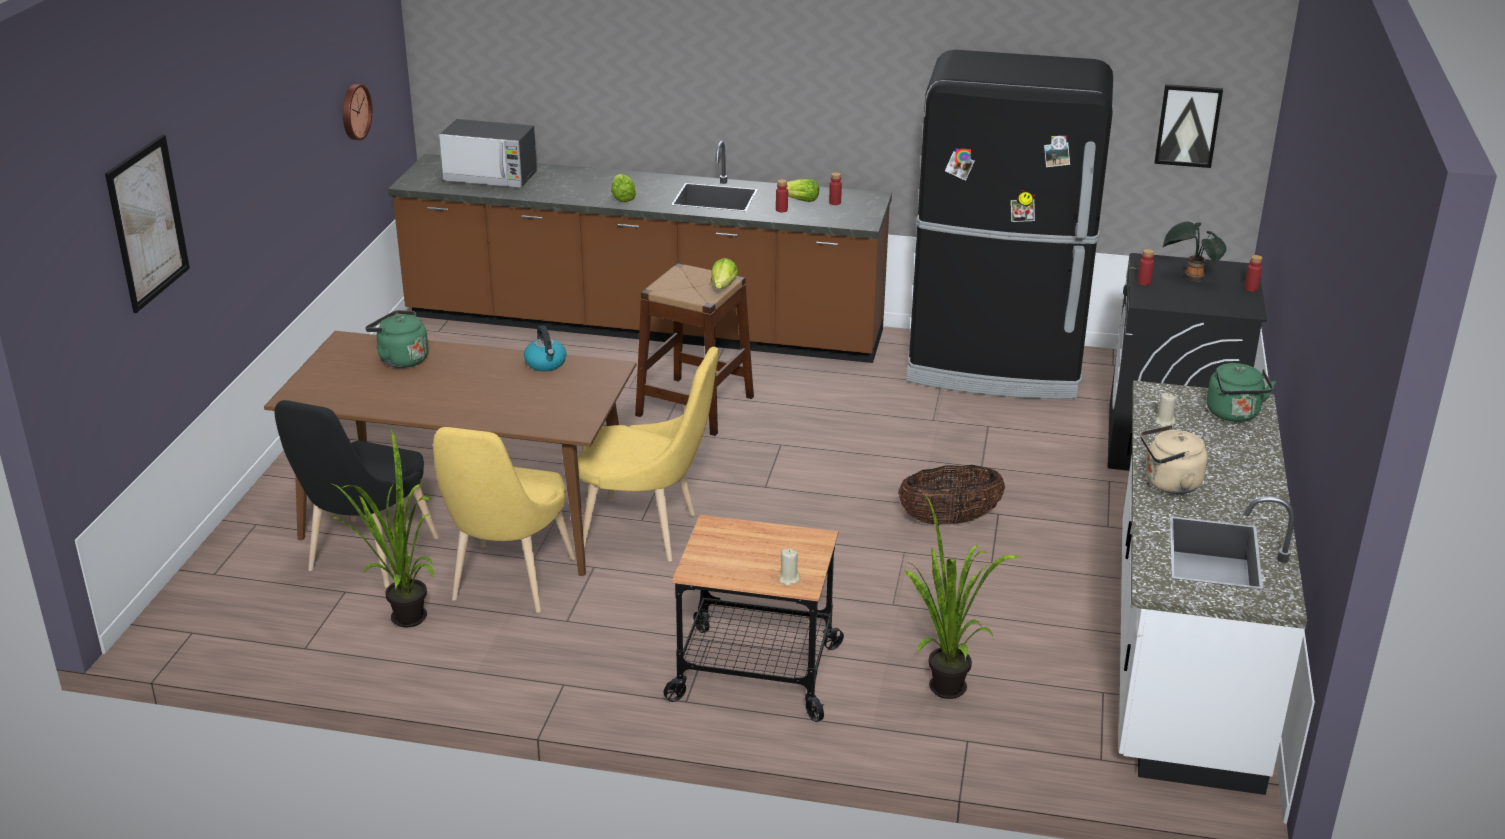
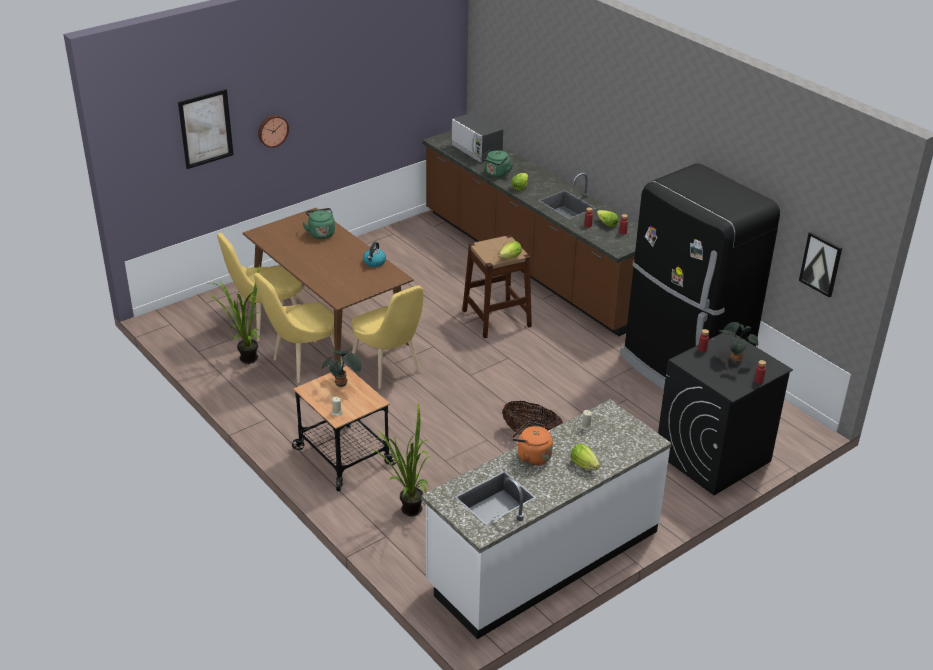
camera: 40 degrees right, 5 degrees up
(354, 112) = (403, 94): wall clock -> wall clock (272, 130)
(367, 559) = (266, 324): black chair -> yellow chair
(735, 540) = (342, 384): none -> potted plant
(1169, 484) = (531, 456): beige kettle -> orange kettle
(1234, 414) = (629, 442): green kettle -> green kettle (496, 174)
(1236, 462) = (584, 464): none -> lettuce

